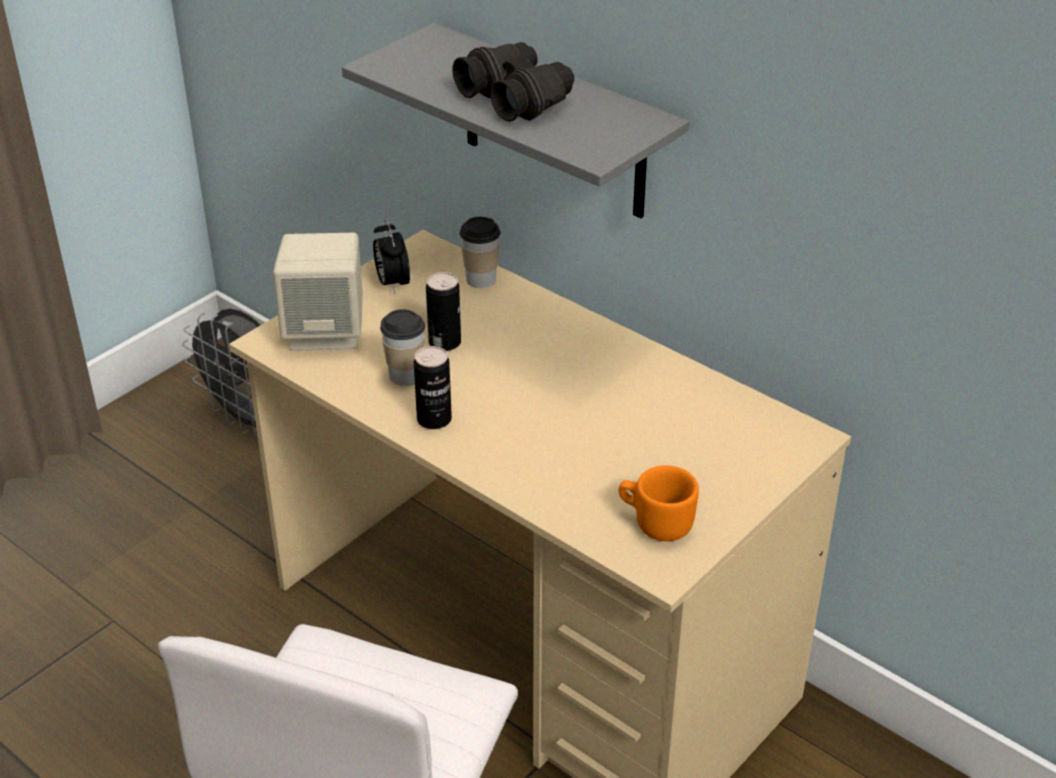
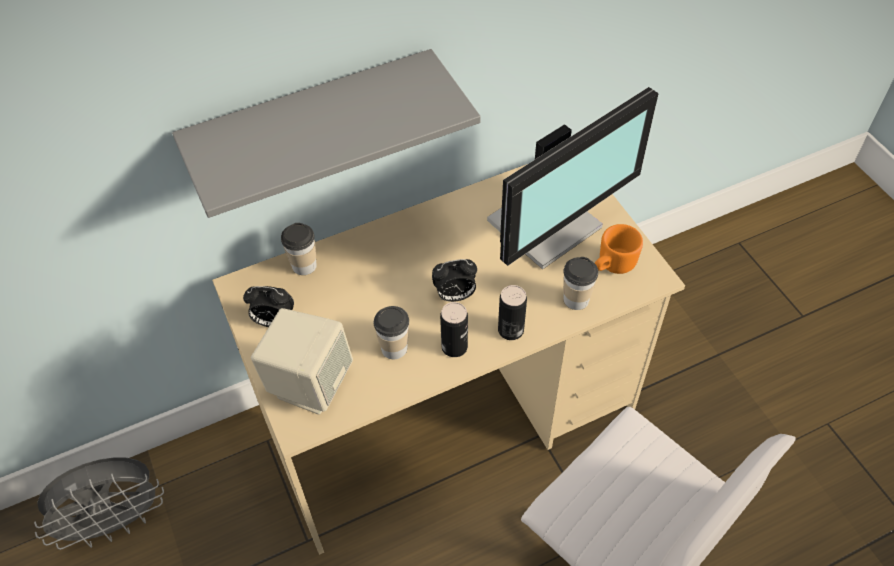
camera: 65 degrees left, 15 degrees up
(444, 342) = (368, 312): can -> can (510, 330)
(510, 399) = (455, 295): none -> alarm clock
(516, 98) = (340, 122): black binoculars -> none
(572, 502) = (576, 299): none -> cup
(681, 447) = (549, 226): none -> monitor

